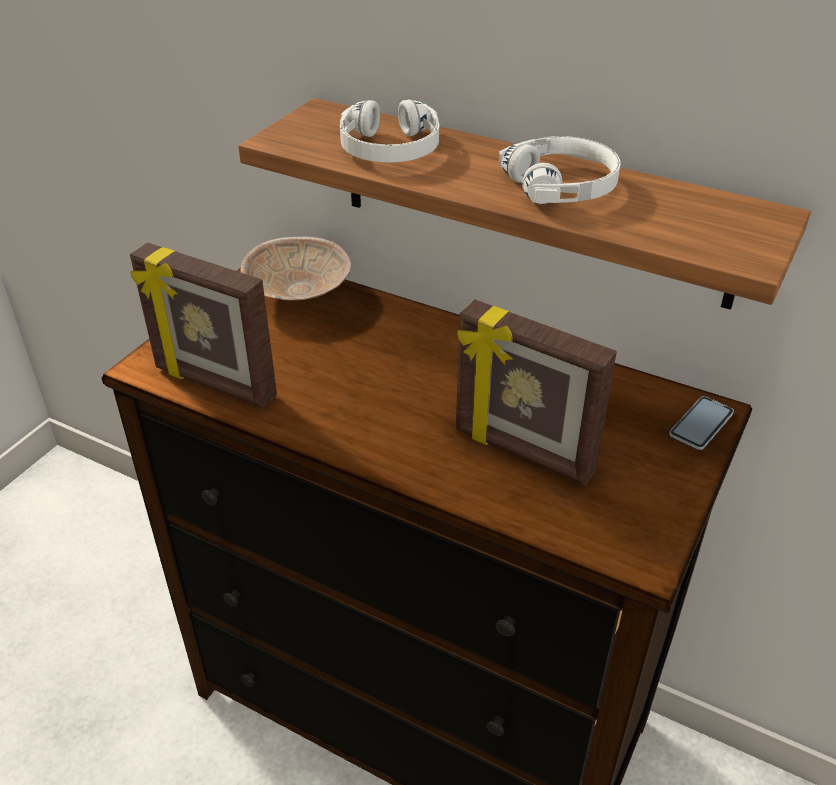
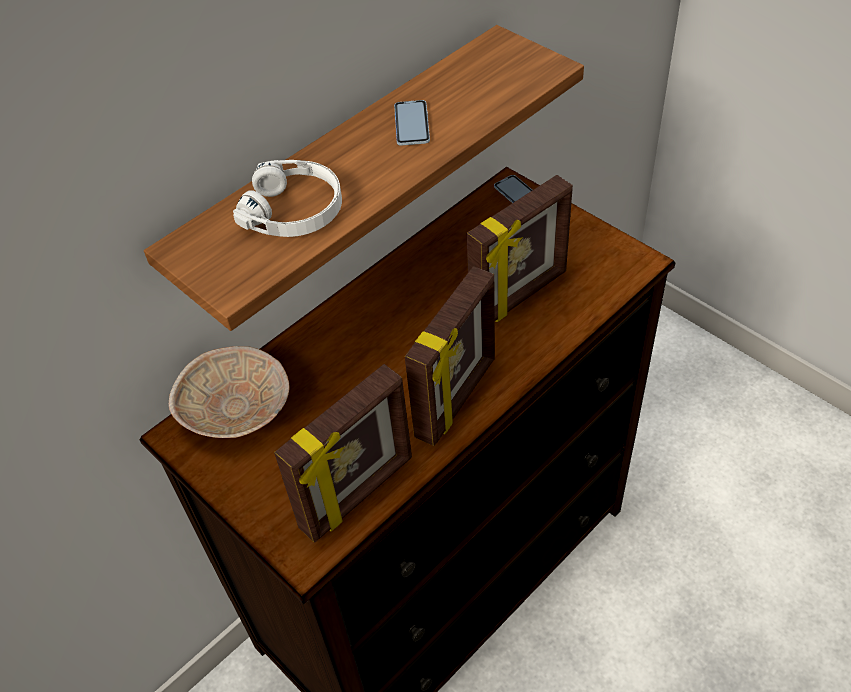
camera: 70 degrees left, 10 degrees up
(349, 428) = (457, 398): none -> picture frame
(562, 185) = (412, 124): white headphones -> phone

